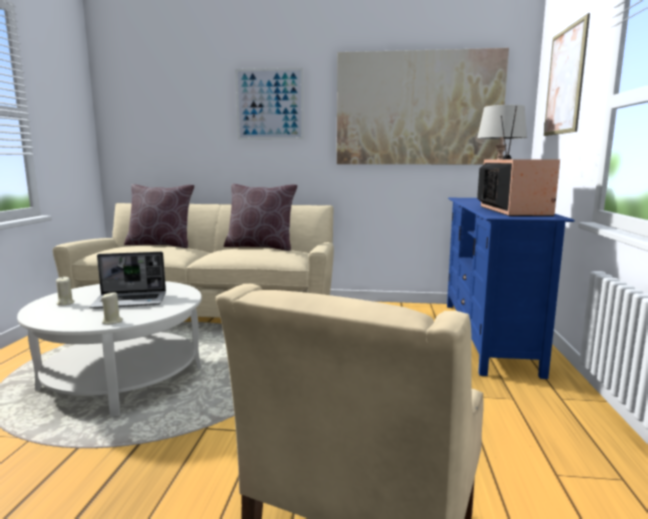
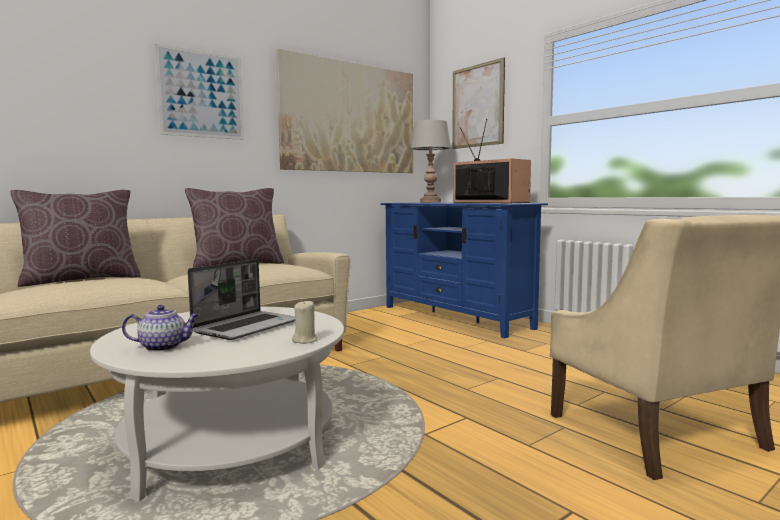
camera: 45 degrees left, 5 degrees down
(65, 303) = (164, 347): beige candle -> teapot

